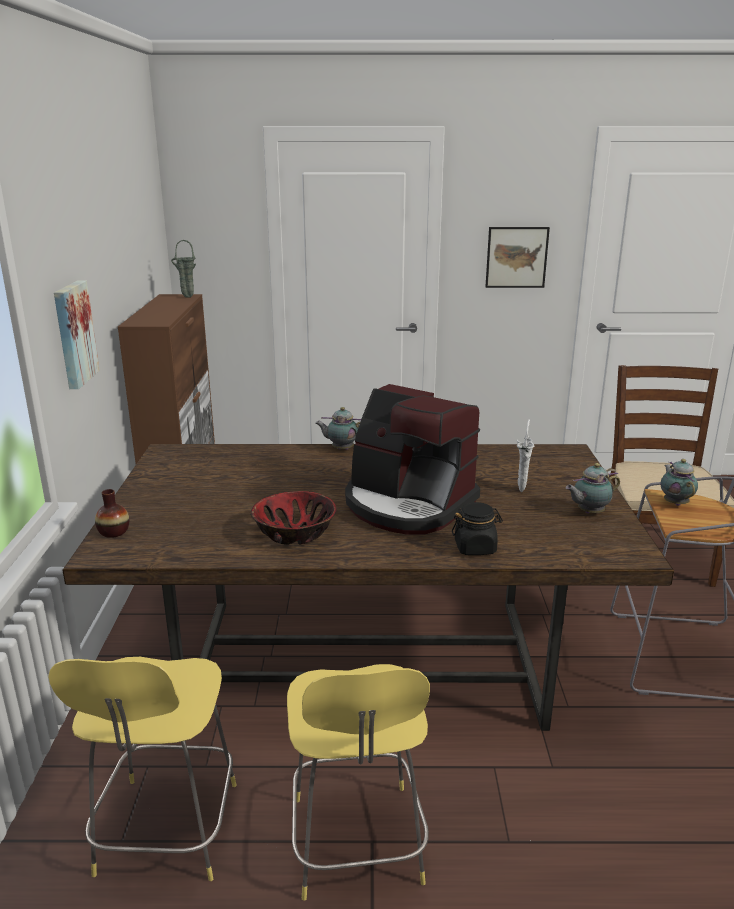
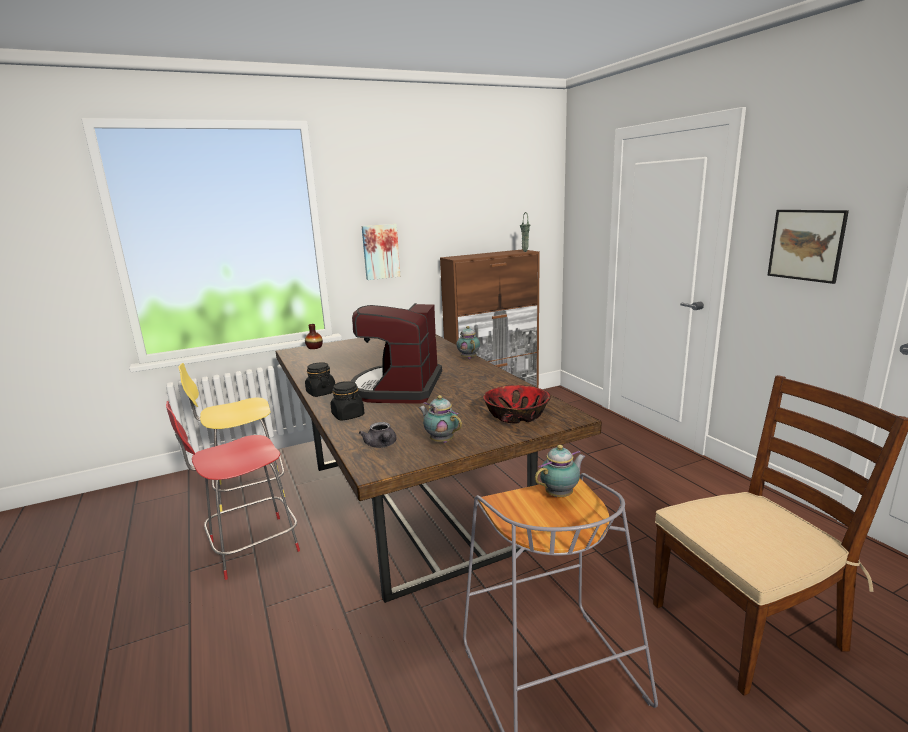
camera: 65 degrees right, 5 degrees down
(294, 532) = (337, 374): bowl -> bowl (516, 415)
(357, 845) = (250, 547): yellow stool -> red stool
(367, 554) = (321, 393): none -> black jar
(521, 489) = (460, 413): white vase -> none
(581, 542) = (381, 445): none -> grey teapot

